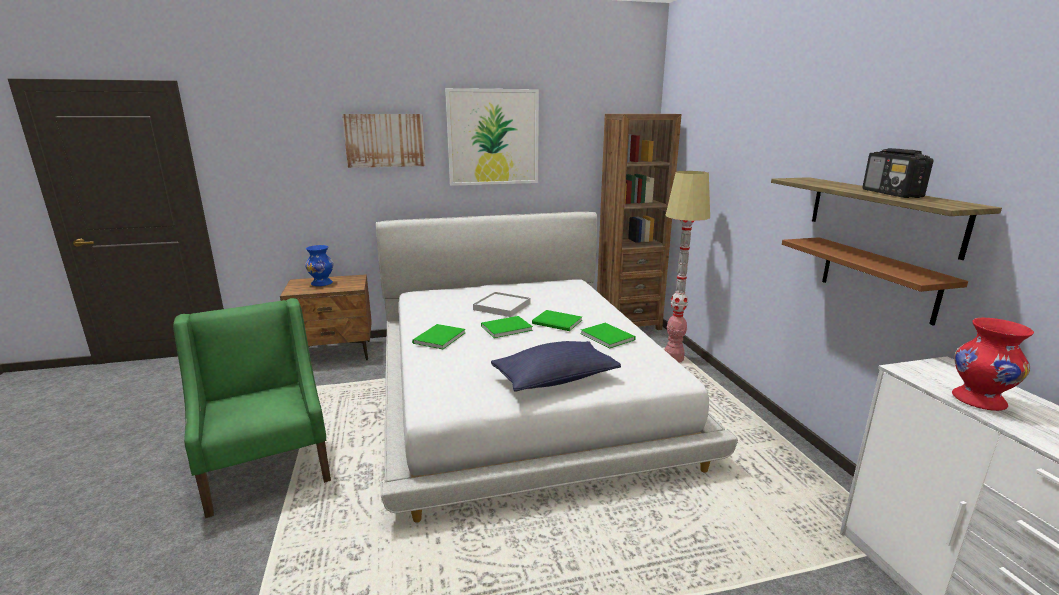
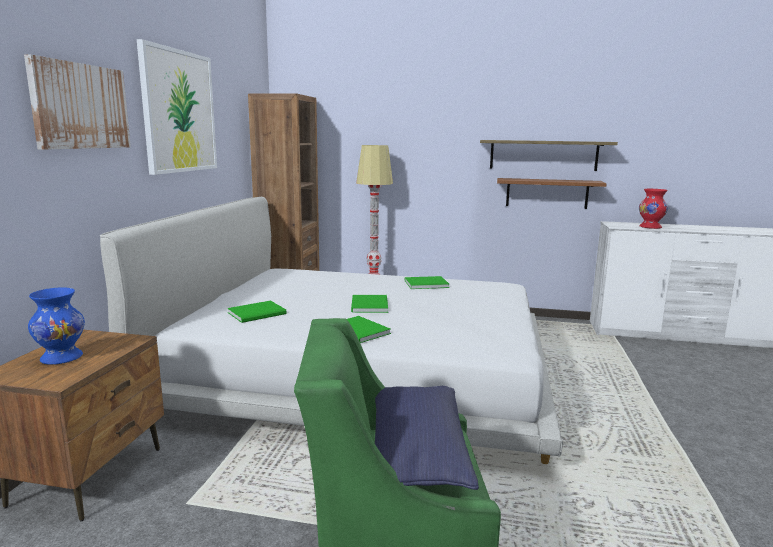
camera: 65 degrees left, 5 degrees down
(502, 306) = (305, 299): white tray -> none
(555, 379) = (490, 310): blue pillow -> blue pillow (416, 454)
(558, 322) = (379, 290): green book -> green book (259, 313)
(891, 194) = (563, 140): radio -> none

